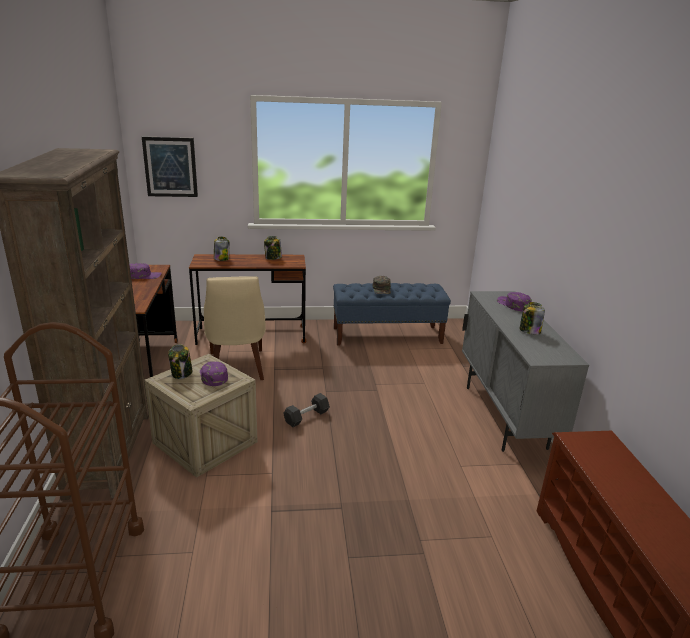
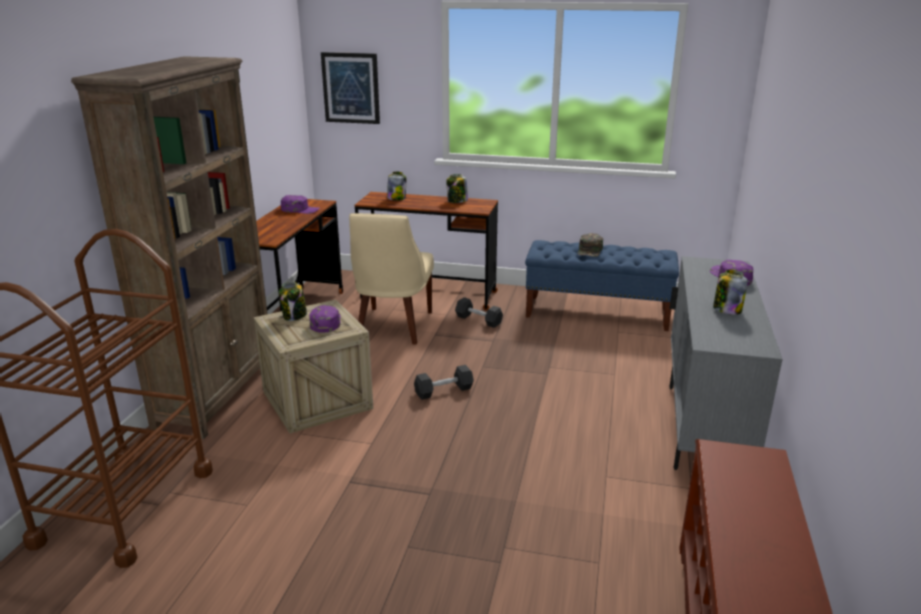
camera: 20 degrees right, 0 degrees up
(302, 352) = (478, 320): none -> black dumbbell

